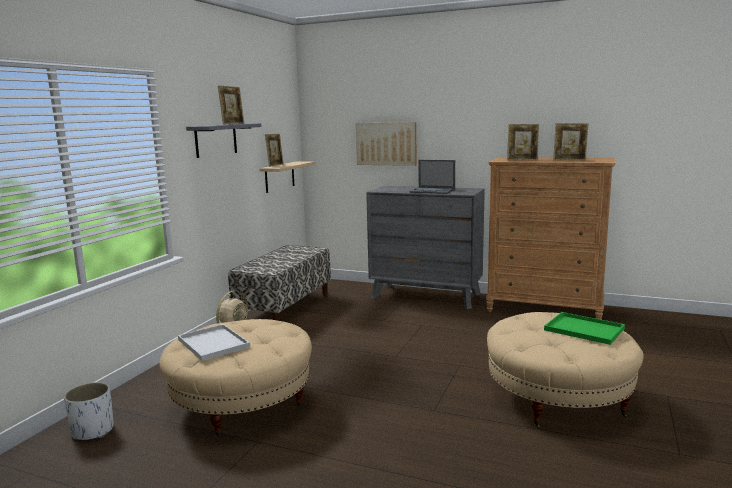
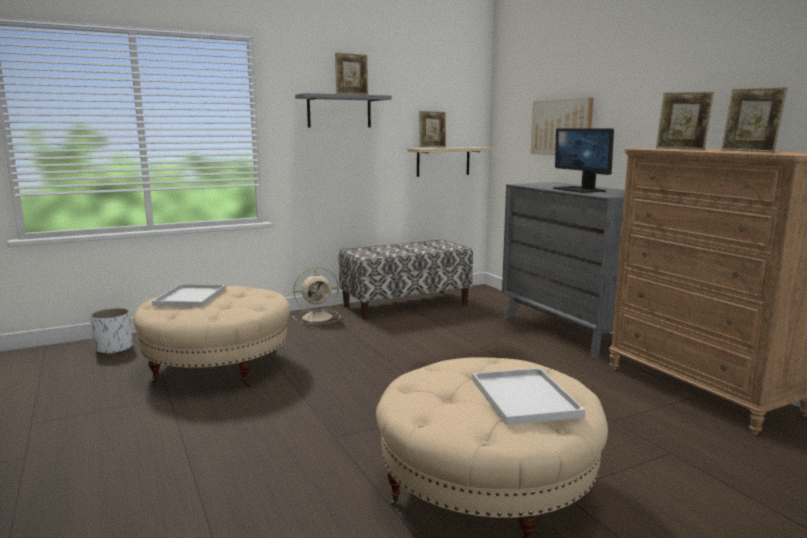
camera: 40 degrees right, 0 degrees up
(433, 191) = (579, 190): laptop -> monitor
(582, 329) = (522, 396): green tray -> white tray

